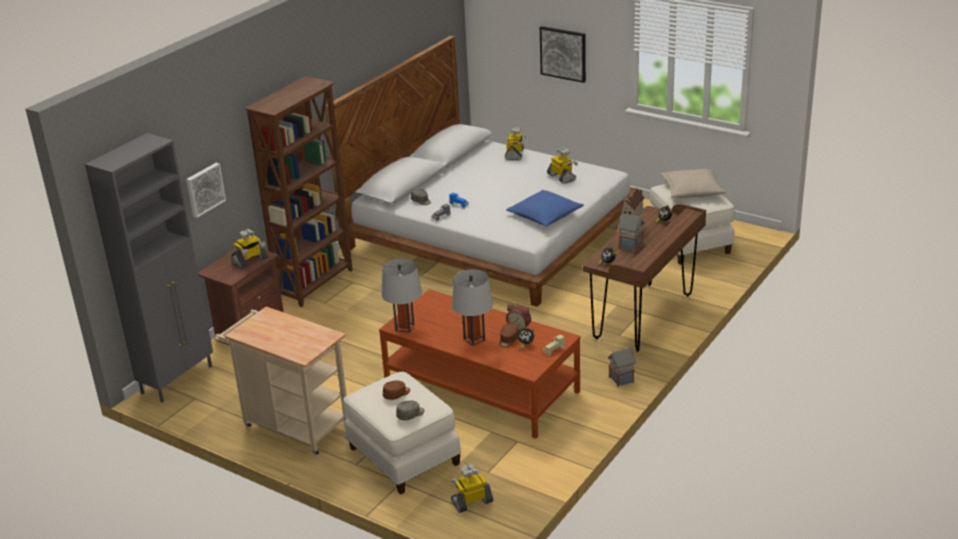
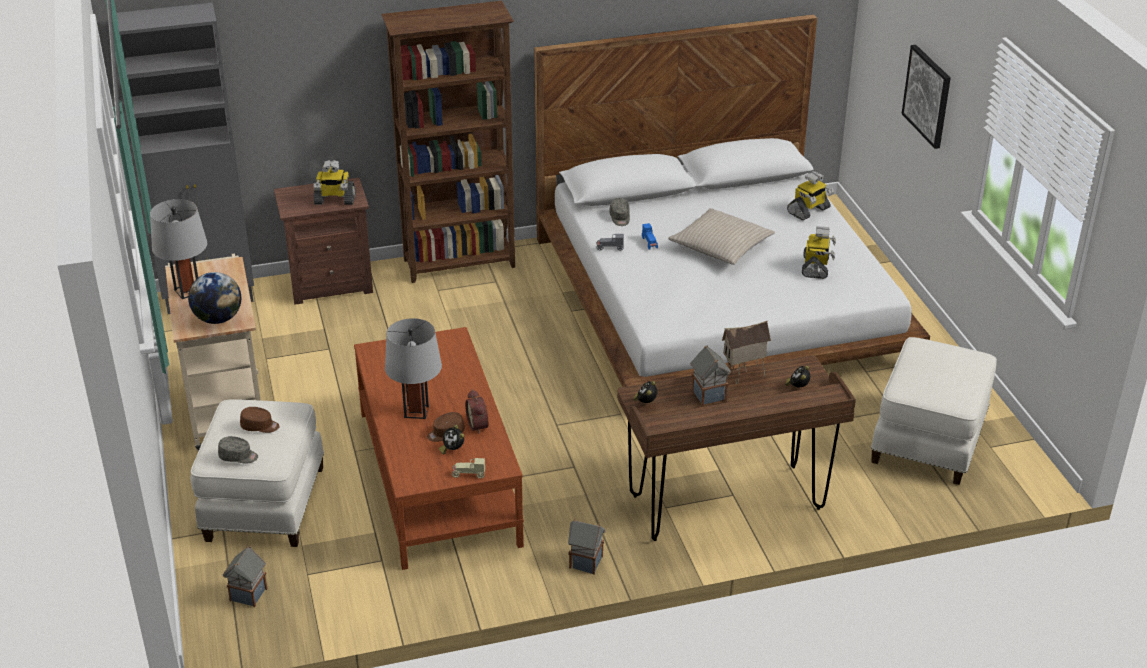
camera: 40 degrees right, 5 degrees up
(204, 189) = (303, 94): picture -> none
(313, 341) = (218, 319): none -> globe
(405, 327) = (377, 357): grey table lamp -> grey table lamp (187, 291)
(472, 501) = (248, 595): toy robot -> toy house
(544, 215) = (720, 305): blue pillow -> none
(692, 190) = (948, 368): beige pillow -> beige pillow (720, 246)

